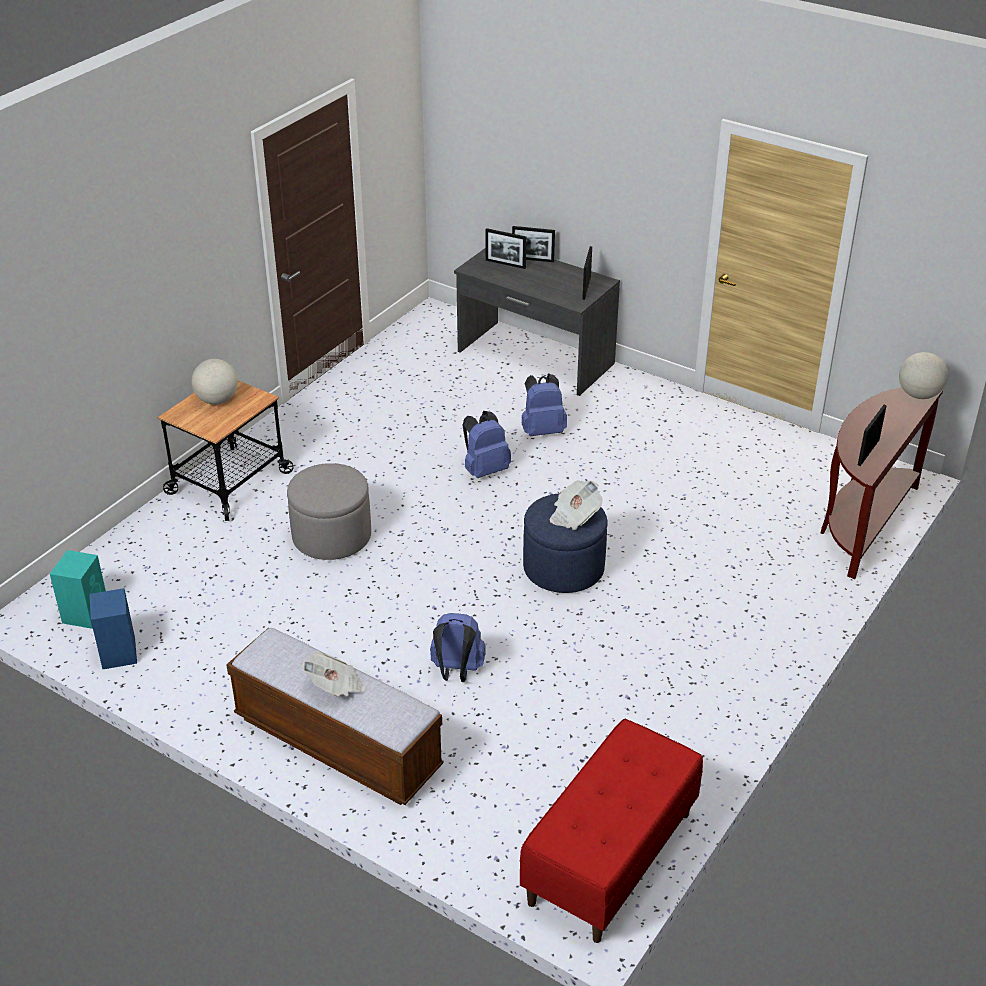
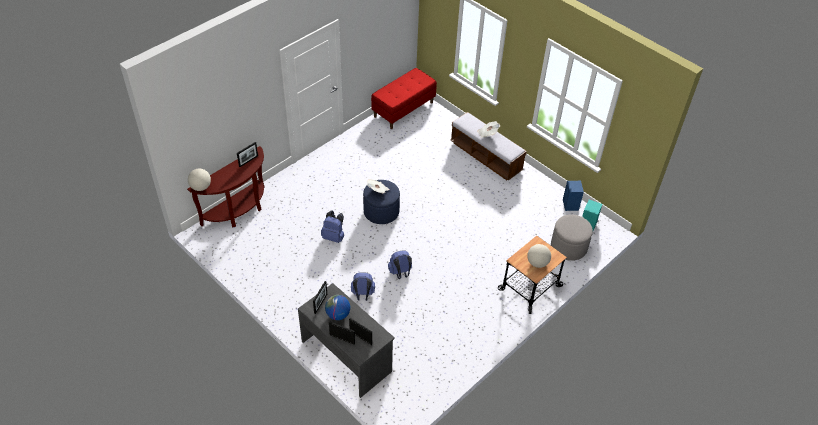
camera: 170 degrees left, 10 degrees up
(332, 536) = (481, 246): grey ottoman -> grey ottoman (568, 247)
(456, 671) = (438, 175): blue backpack -> blue backpack (334, 237)
(552, 281) = (338, 314): none -> globe

